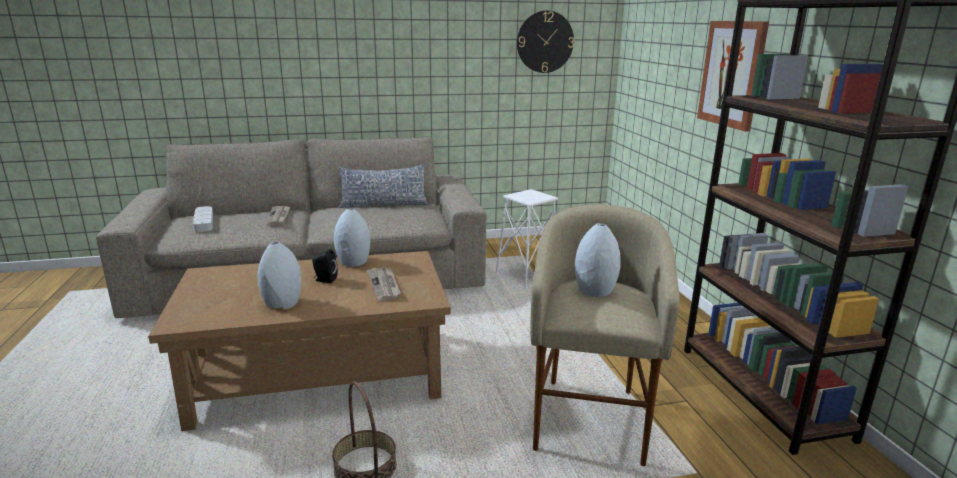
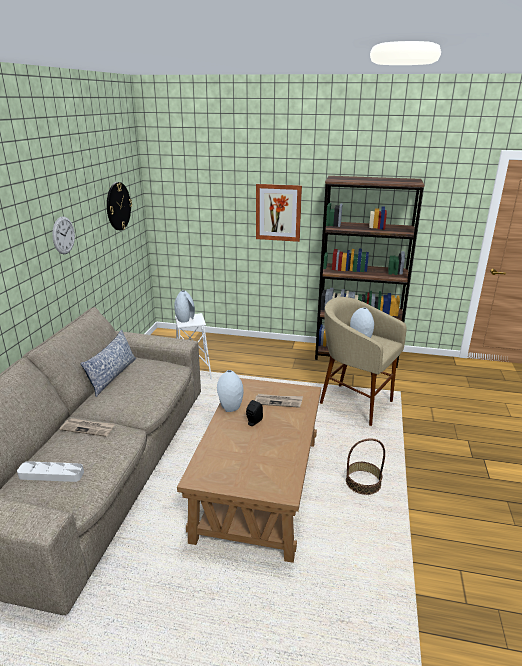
camera: 65 degrees left, 5 degrees up
(282, 304) = (281, 443): grey vase -> grey vase (185, 319)
(421, 48) = (63, 235): none -> wall clock

